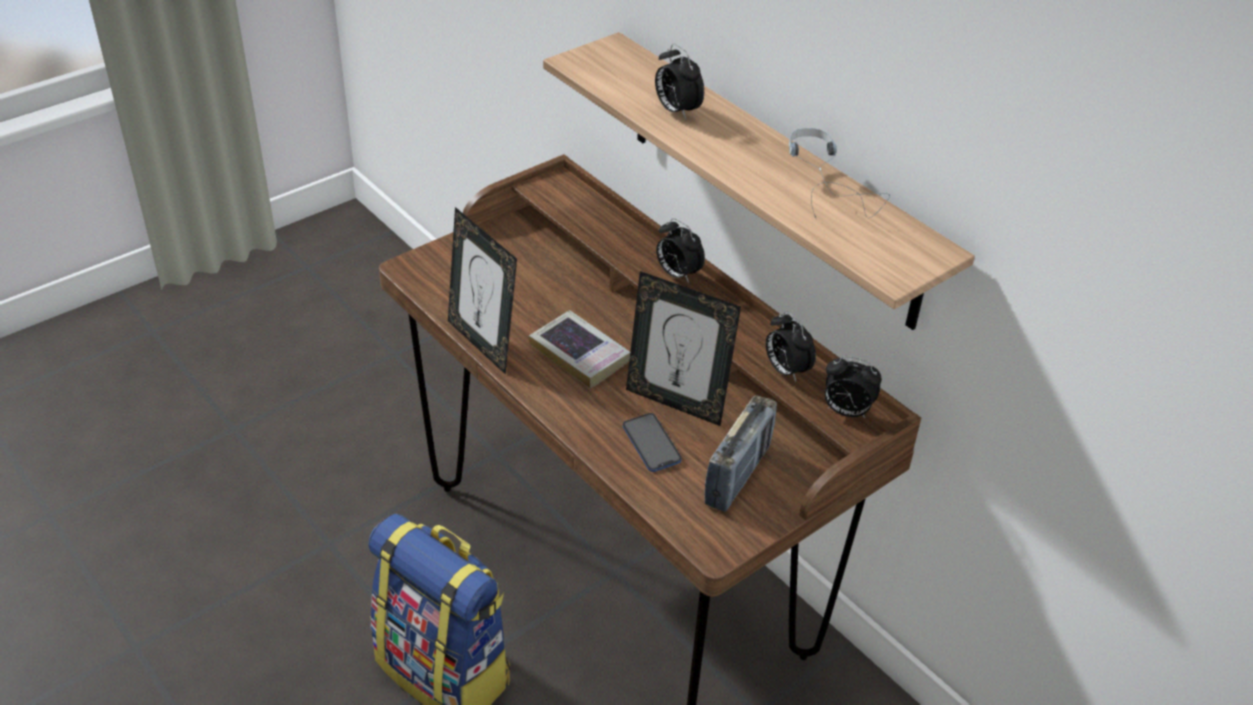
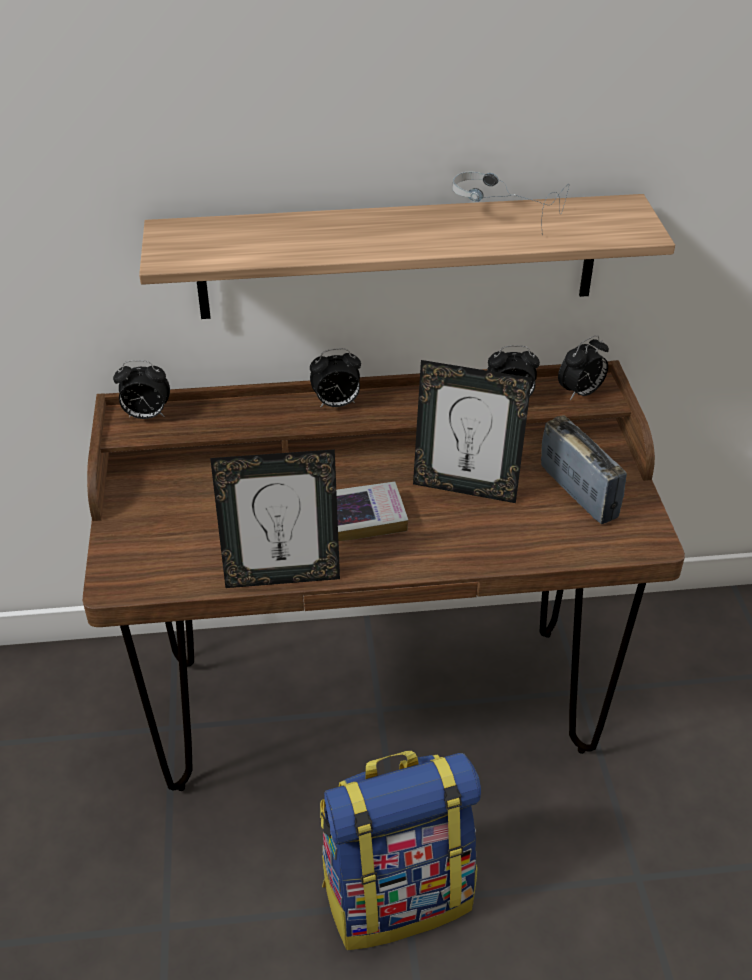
camera: 55 degrees left, 0 degrees up
(651, 444) = (505, 525): phone -> none
(676, 111) = (314, 238): alarm clock -> alarm clock (146, 416)
(676, 402) = (465, 488): picture frame -> picture frame turned 45 degrees clockwise

